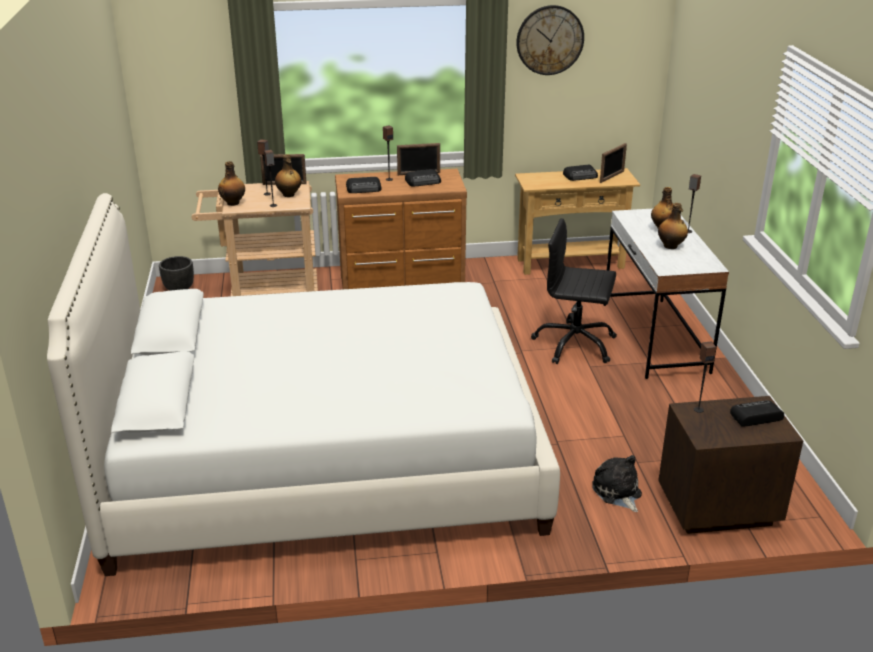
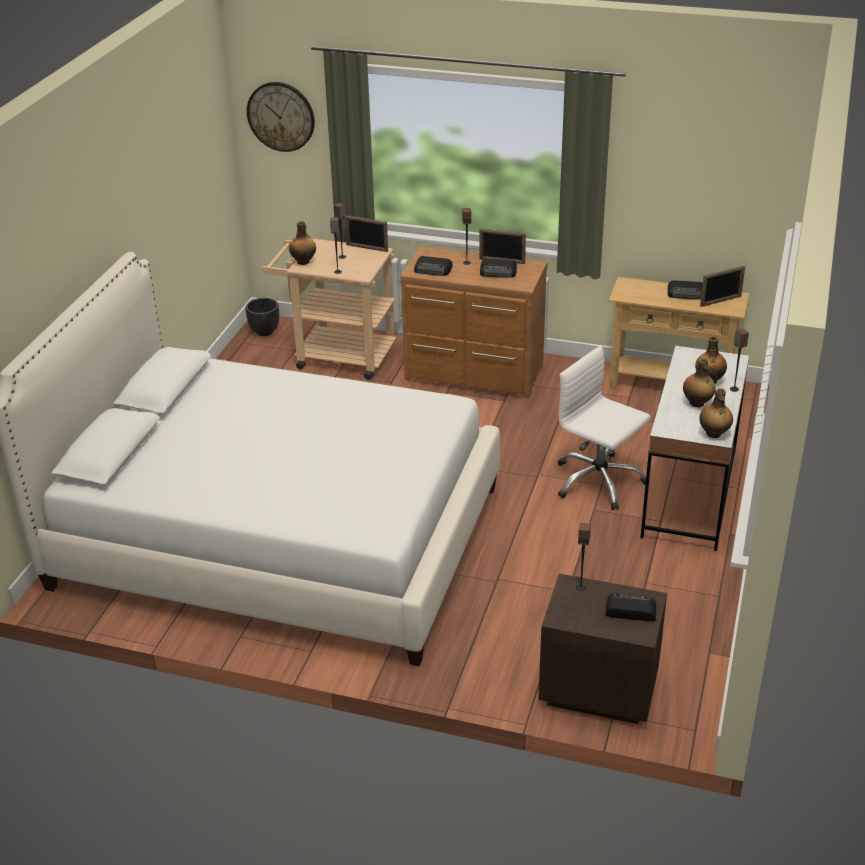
camera: 25 degrees right, 5 degrees up
(289, 195) = (361, 262): bottle -> bottle (713, 434)
(550, 40) = (663, 139): wall clock -> wall clock (281, 116)
(574, 344) = (598, 481): black office chair -> white office chair
(617, 492) = (514, 646): plush toy -> none

